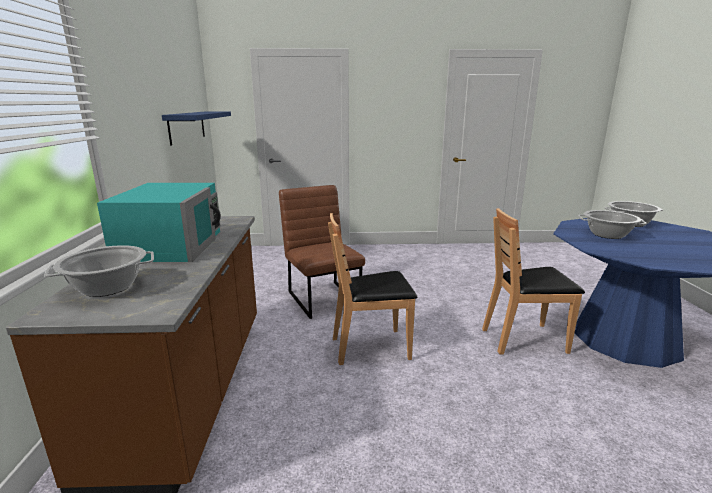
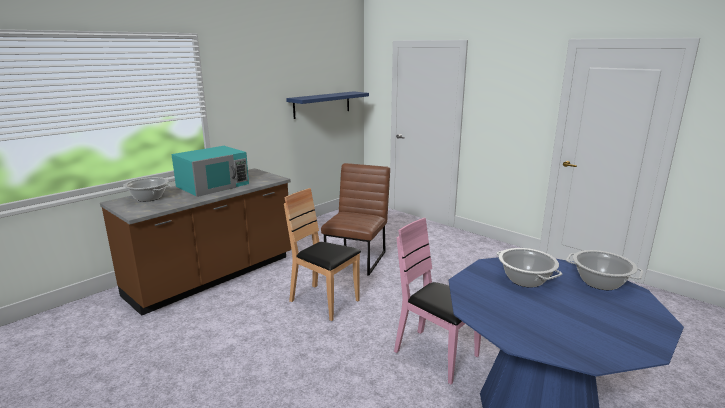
camera: 45 degrees right, 0 degrees up
(524, 340) = (436, 355): brown chair -> pink chair

